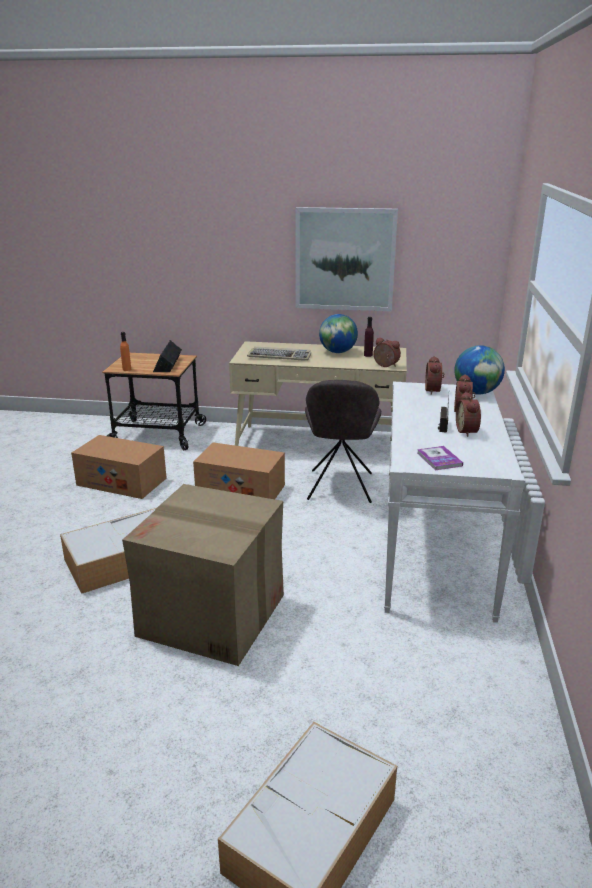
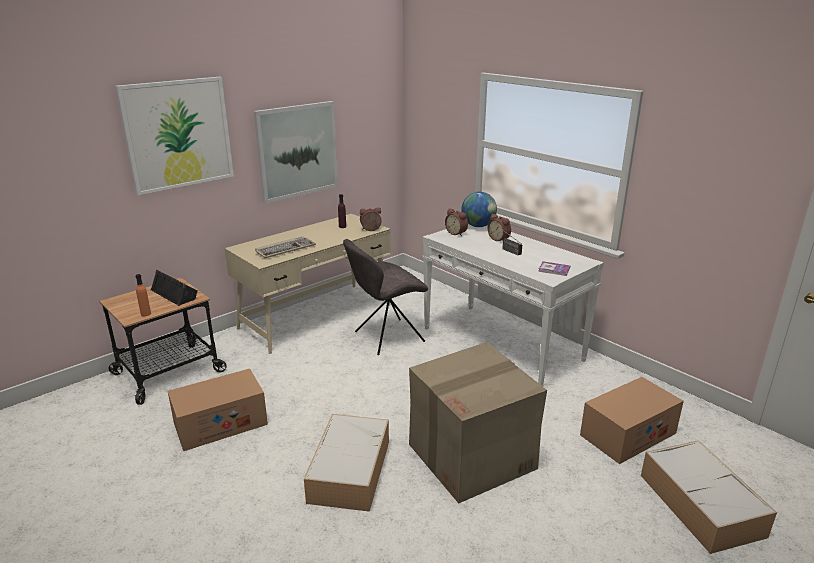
camera: 50 degrees left, 0 degrees up
(215, 219) = (178, 134): none -> picture
(240, 490) = (327, 374): cardboard box -> cardboard box (627, 434)
(338, 352) = (317, 231): globe -> none
(340, 488) = (386, 337): grey chair -> grey chair turned 105 degrees clockwise
(468, 431) = (528, 249): alarm clock -> none

